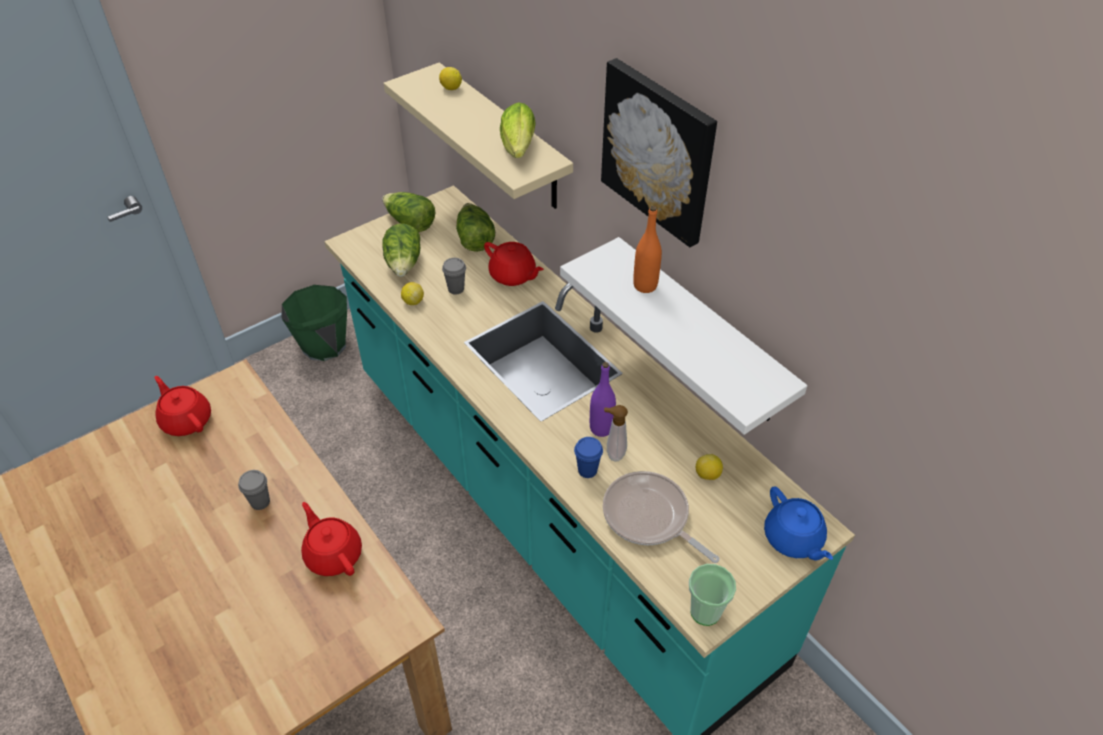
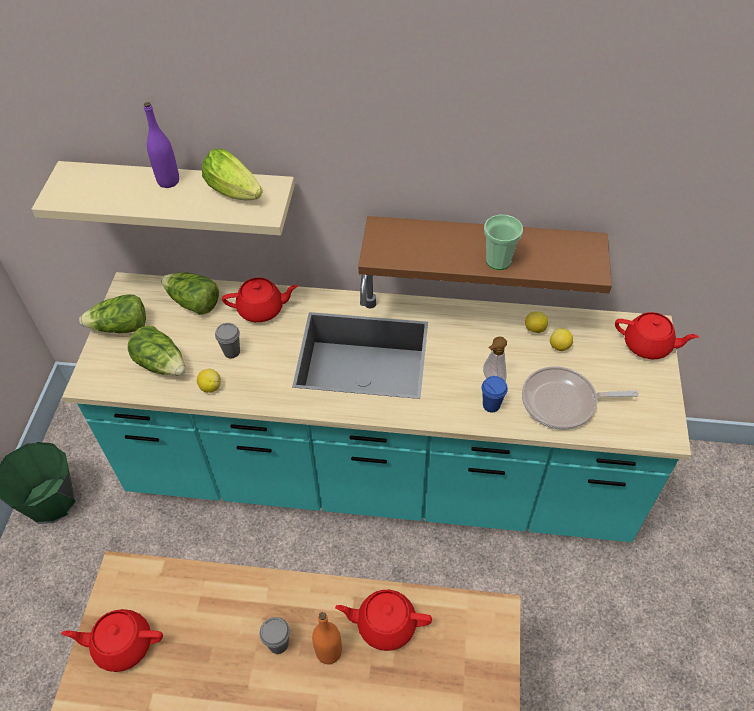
camera: 45 degrees left, 5 degrees up
(451, 88) = (104, 177): lemon -> lemon (534, 329)
(601, 428) = (463, 370): purple bottle -> purple bottle (168, 181)
(645, 285) = (433, 238): orange bottle -> orange bottle (329, 652)
(659, 151) = (411, 119): picture -> none
(701, 332) = (482, 249): white shelf -> brown shelf
(705, 611) = (661, 431): cup -> cup (498, 261)
(793, 539) = (648, 345): blue teapot -> red teapot

